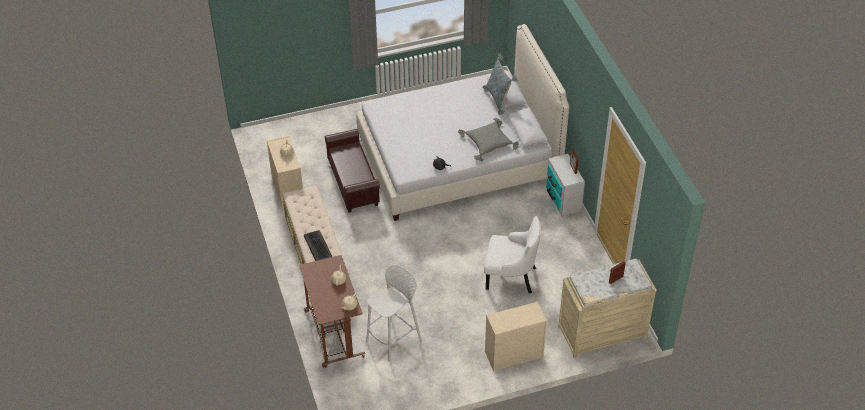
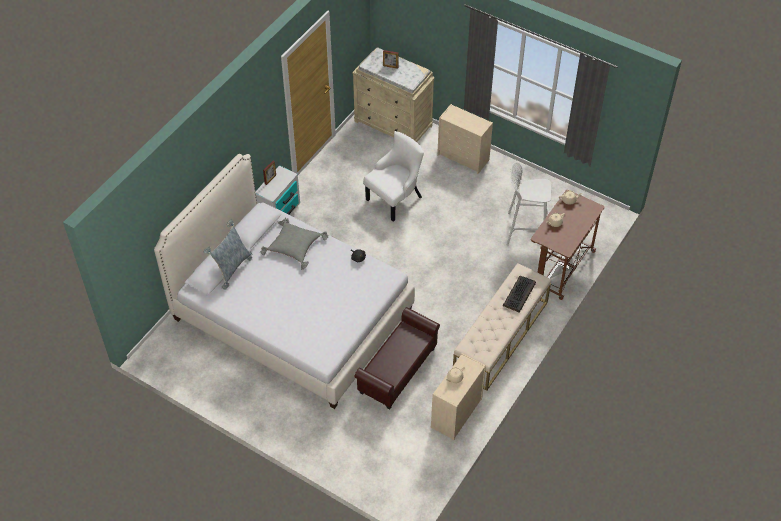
camera: 130 degrees left, 5 degrees up
(510, 277) = (394, 200): white chair -> white chair turned 75 degrees clockwise

